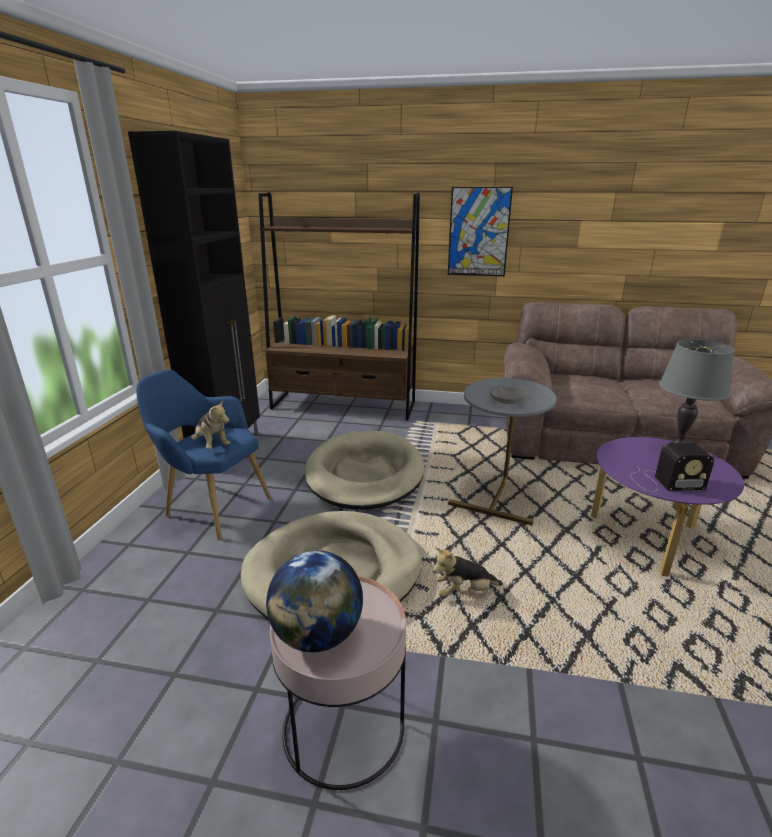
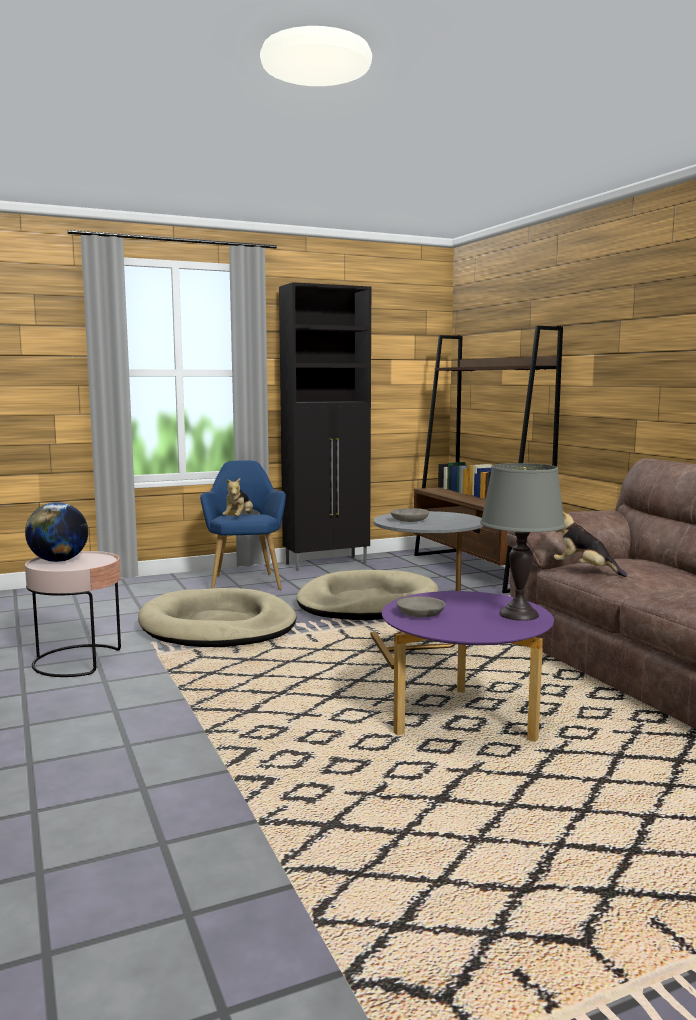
camera: 55 degrees right, 15 degrees down
(464, 591) = (250, 664): plush toy -> plush toy (584, 570)
(478, 232) = (616, 369): picture -> none
(663, 482) = (421, 614): radio -> grey bowl

